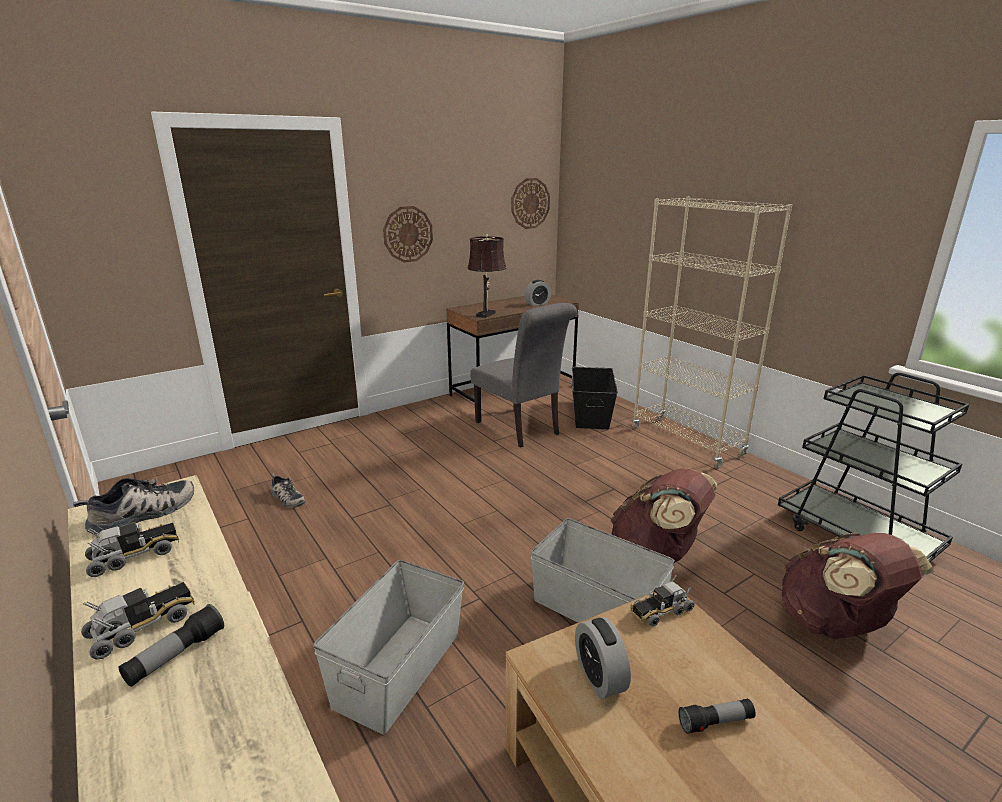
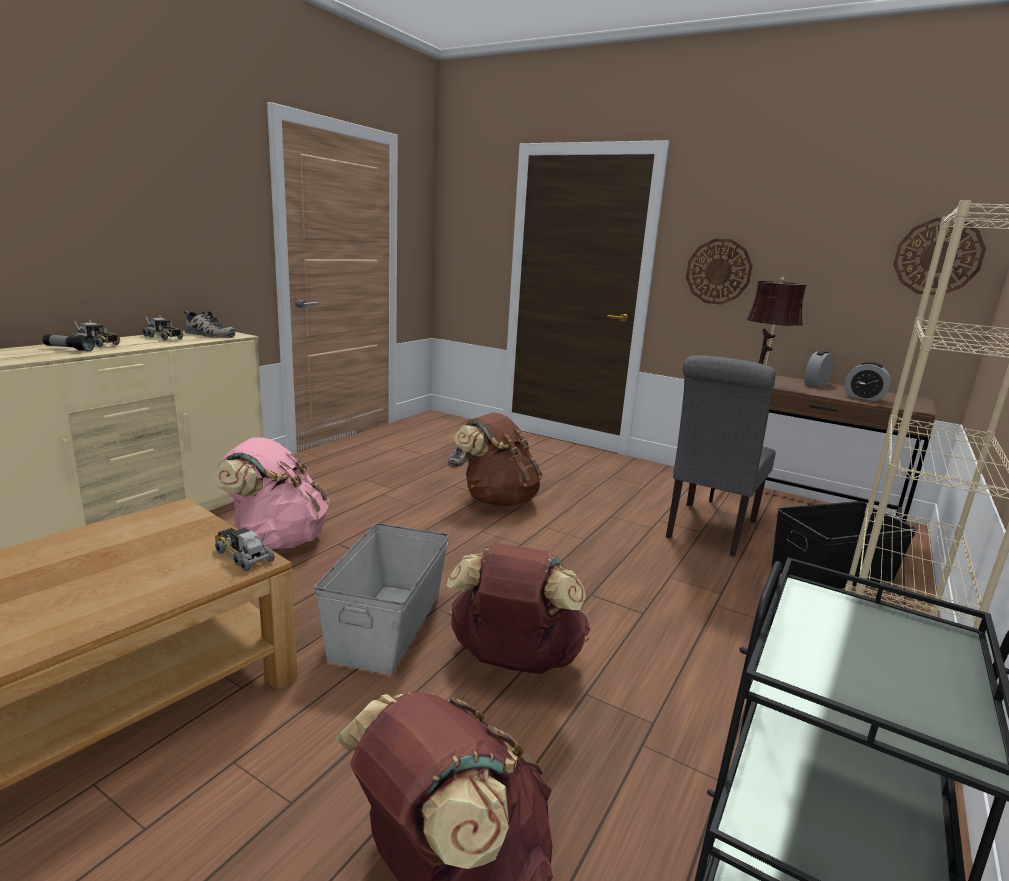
camera: 65 degrees right, 5 degrees down
(397, 669) = (277, 540): grey storage box -> pink backpack
(404, 500) = (497, 499): none -> brown backpack
(599, 677) = (151, 533): alarm clock -> alarm clock (815, 384)
(715, 722) = (81, 585): flashlight -> none

